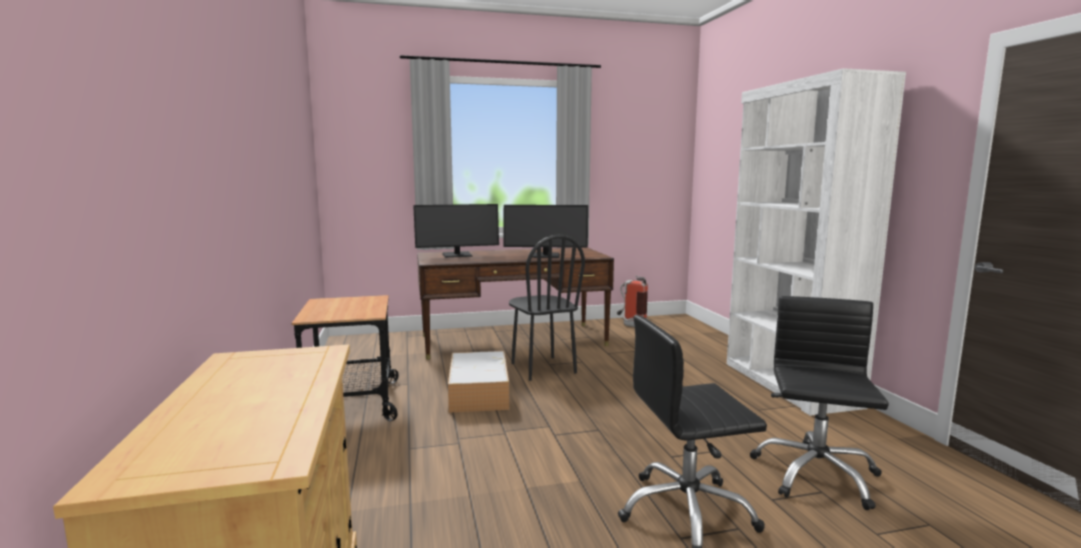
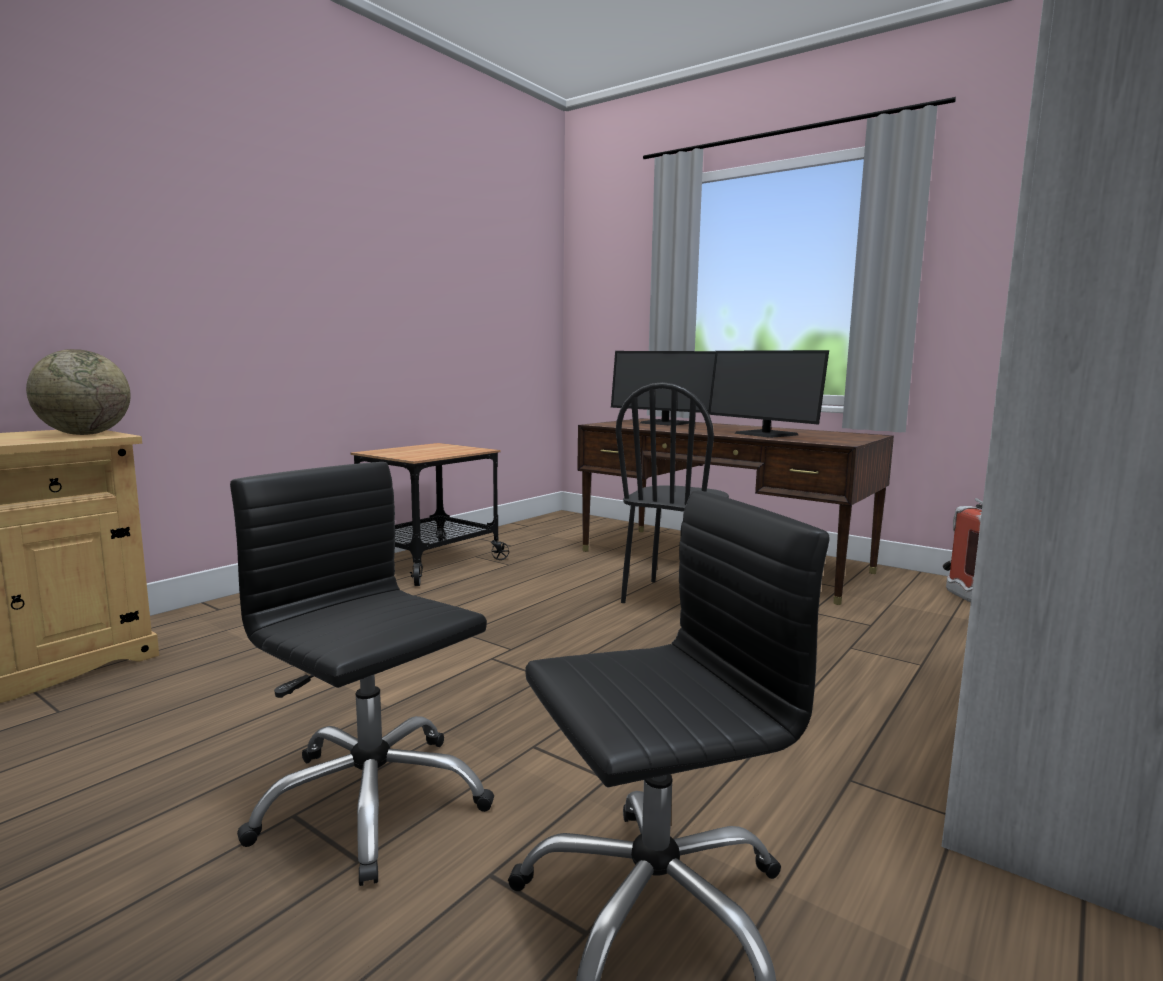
camera: 50 degrees right, 0 degrees up
(293, 357) = (84, 434): none -> globe
(478, 391) = (544, 592): storage box -> none

